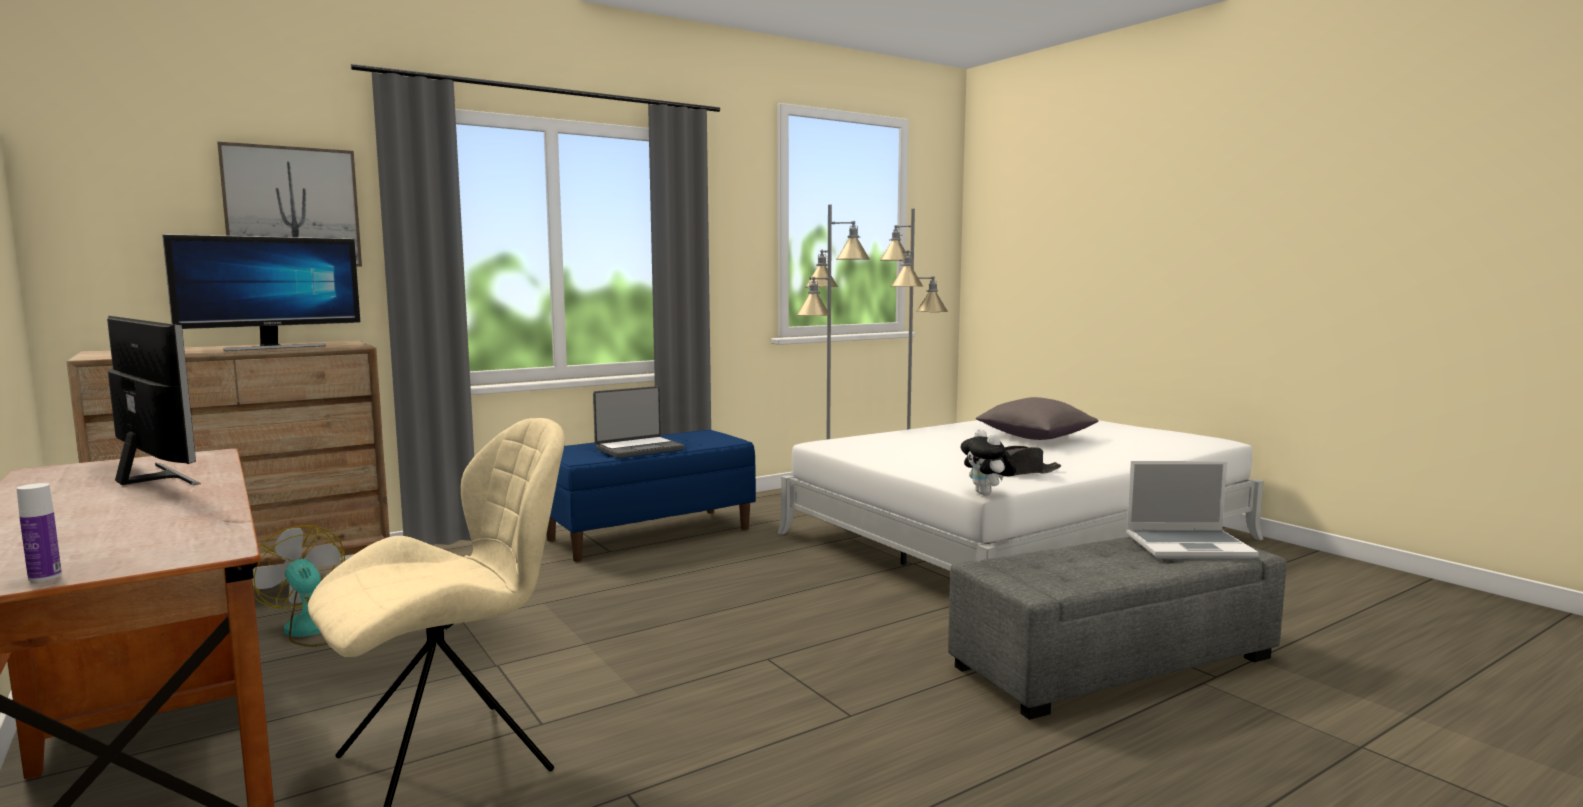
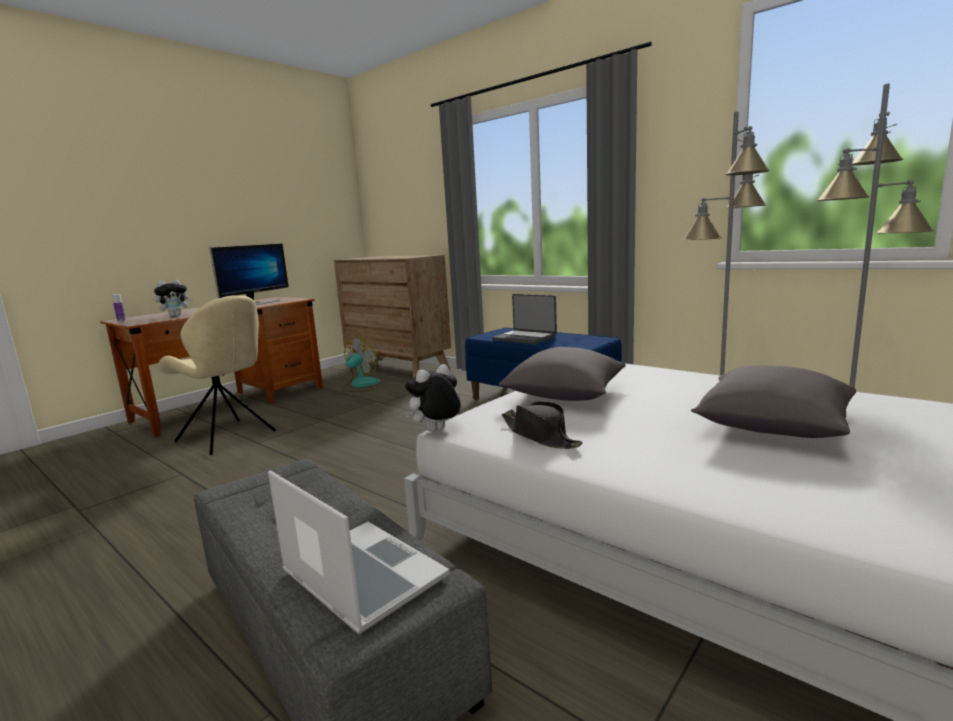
camera: 75 degrees right, 5 degrees up
(154, 527) = (176, 315): none -> plush toy
(273, 347) = (396, 257): monitor -> none
(292, 207) = (424, 186): picture -> none
(921, 459) = (564, 395): none -> grey pillow
(1189, 546) = (360, 576): laptop -> laptop turned 150 degrees clockwise

